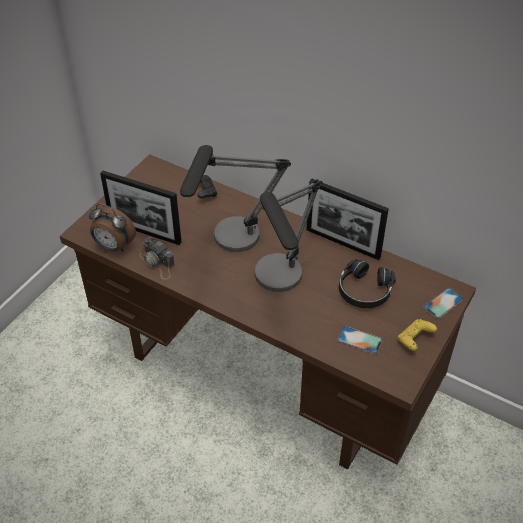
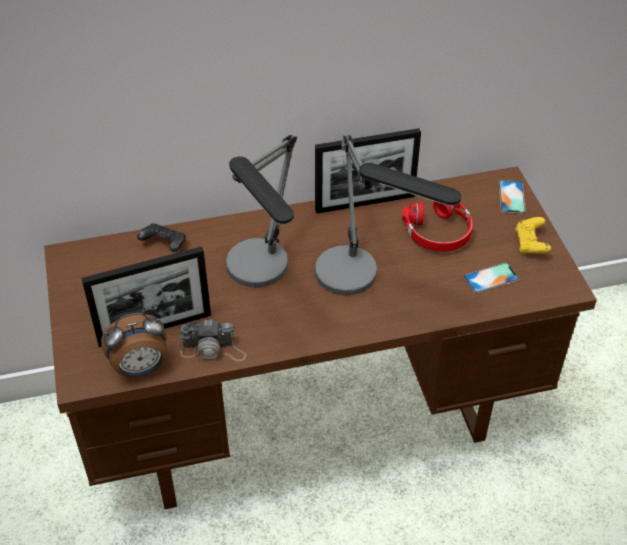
camera: 45 degrees left, 0 degrees up
(364, 291) = (438, 232): black headphones -> red headphones

